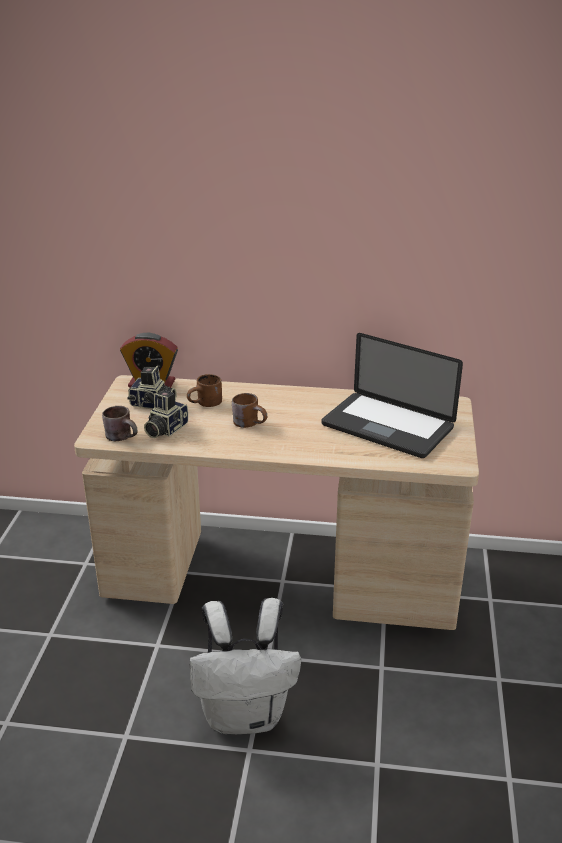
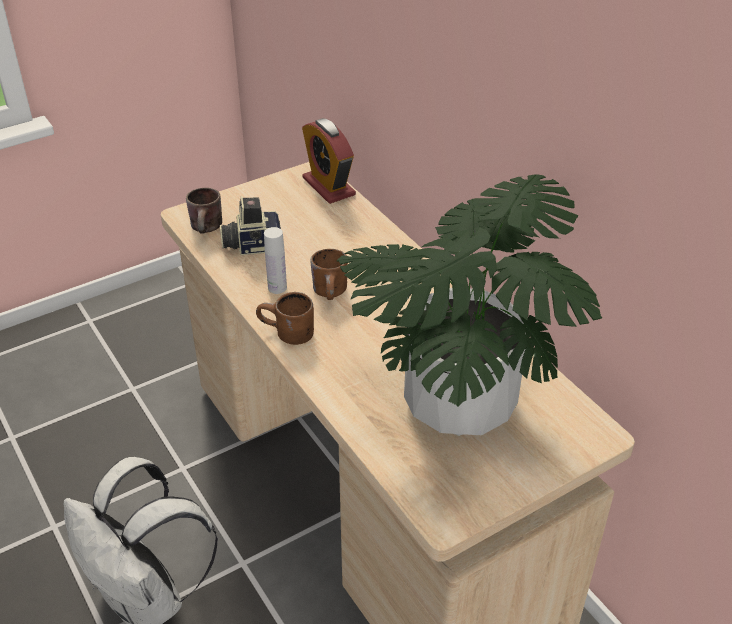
camera: 50 degrees right, 10 degrees up
(153, 404) = (290, 210): camera -> none
(206, 405) = (332, 243): brown mug -> brown mug (286, 335)
(219, 437) = (277, 288): none -> white bottle
(387, 426) = (458, 402): laptop -> potted plant

